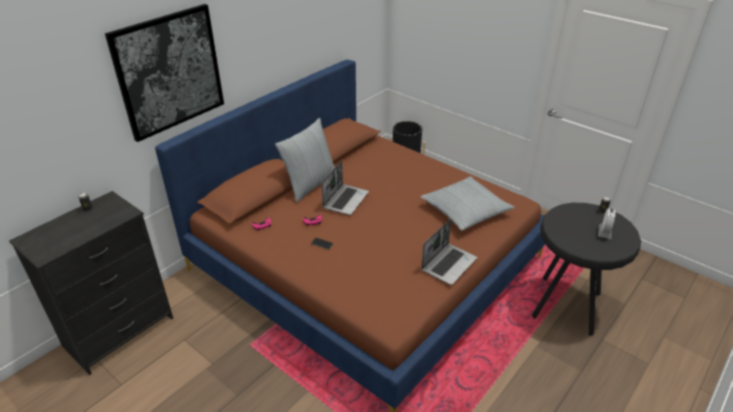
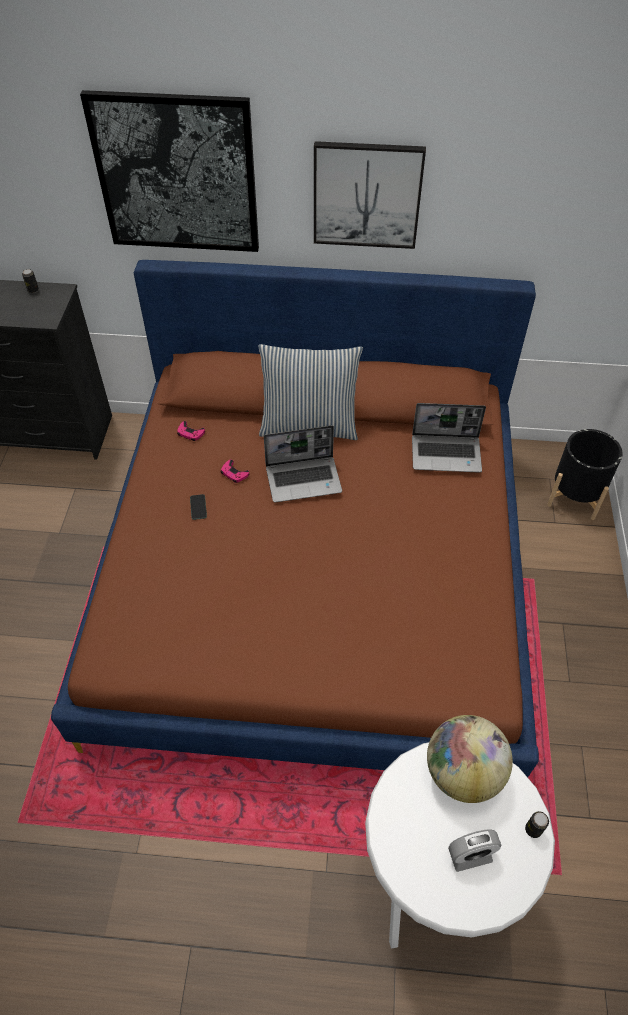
camera: 55 degrees right, 15 degrees up
(269, 42) = (367, 195): none -> picture
(449, 264) = (258, 665): laptop -> laptop (447, 454)
(465, 210) = (402, 626): pillow -> none
(564, 217) = (463, 772): none -> globe
(567, 305) = (435, 881): black stool -> white stool

